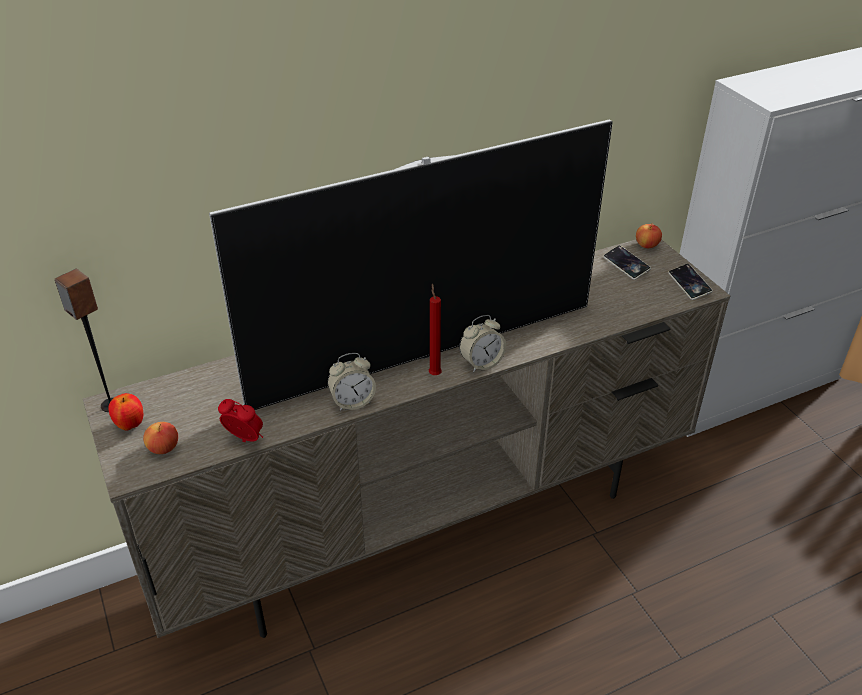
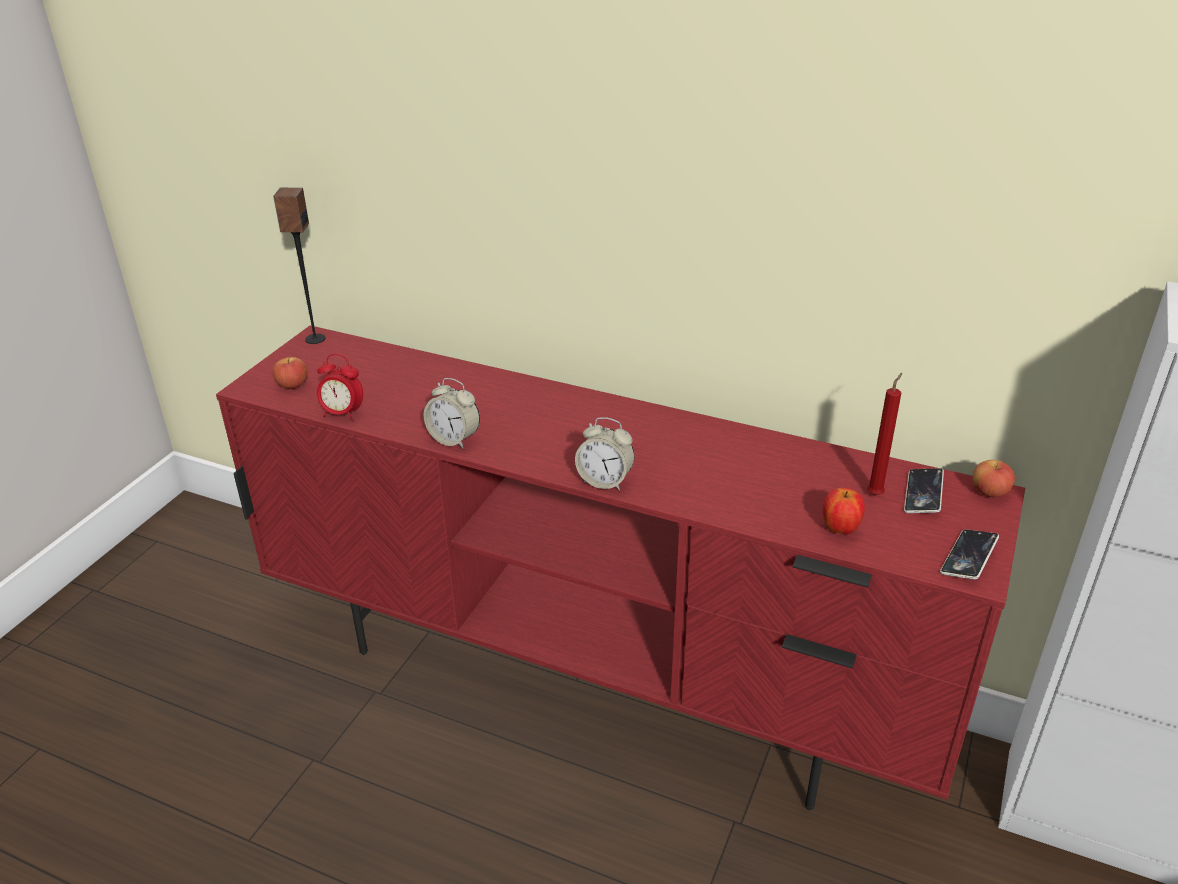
camera: 50 degrees right, 5 degrees down
(130, 425) = (302, 358): apple -> apple (840, 529)
(245, 440) = (342, 414): alarm clock -> alarm clock turned 120 degrees clockwise
(426, 355) = (572, 444): television -> none
(431, 524) = (597, 681): beige tv stand -> red tv stand
(434, 373) = (551, 462): red candle -> red candle (876, 493)

